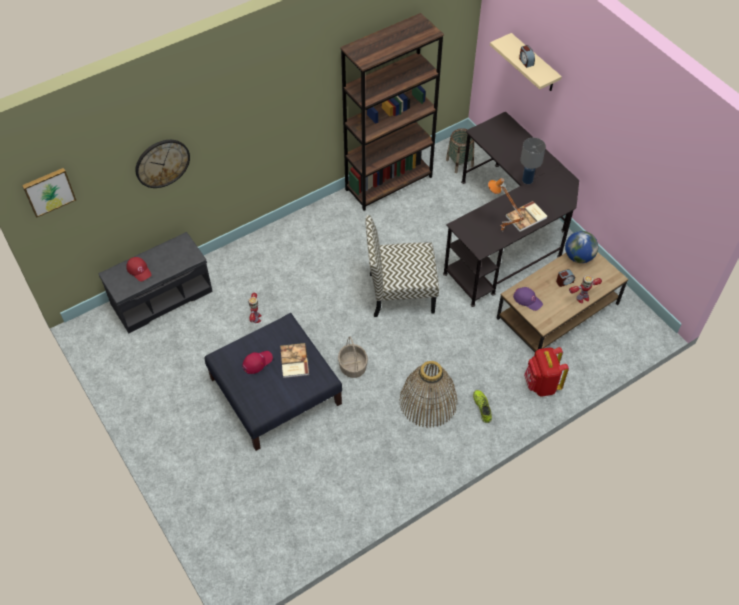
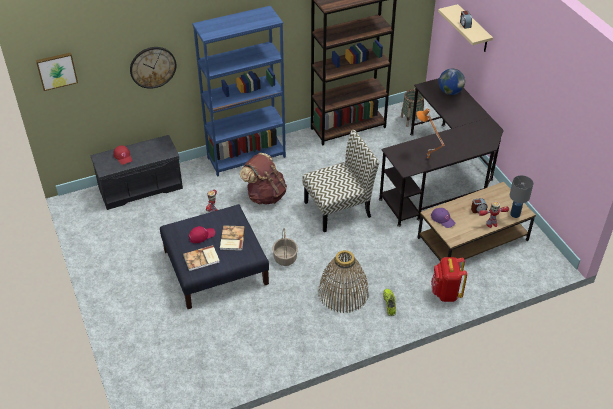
camera: 10 degrees right, 10 degrees down
(278, 239) = (246, 157): none -> blue bookcase
(311, 287) = (265, 195): none -> brown backpack
(400, 293) = (338, 209): chair -> chair turned 150 degrees clockwise
(527, 180) = (458, 125): grey table lamp -> grey table lamp (514, 214)
(527, 217) = (451, 152): book -> book (202, 259)
(578, 257) = (495, 193): globe -> globe (450, 92)

